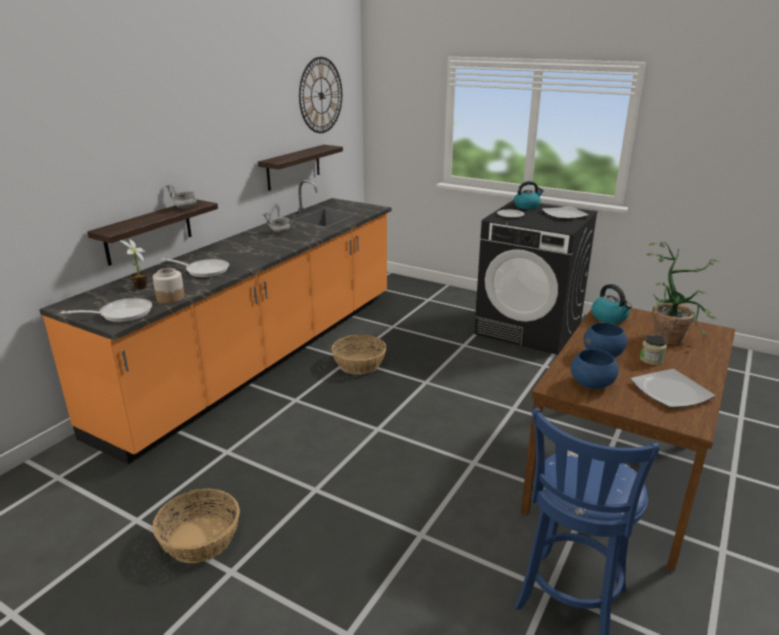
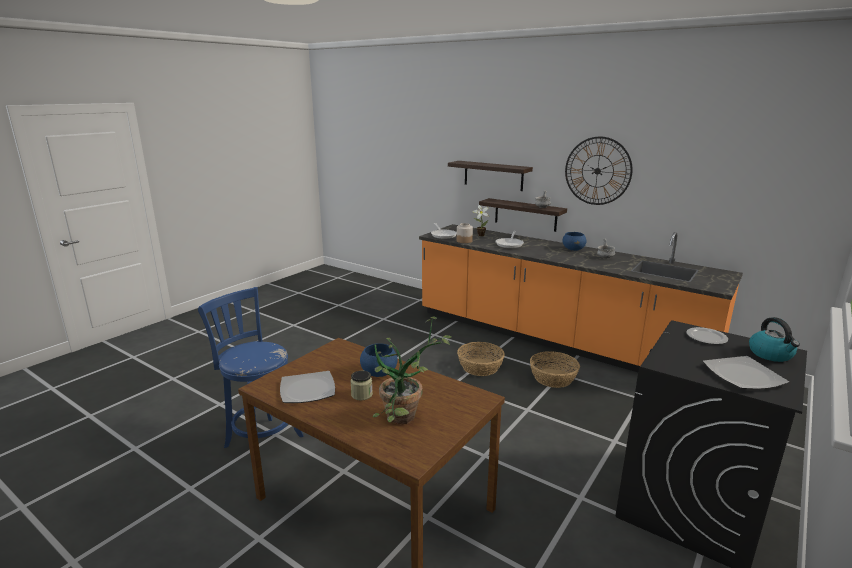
camera: 95 degrees right, 5 degrees down
(200, 539) = (364, 333): basket -> basket (480, 367)
(293, 167) = (691, 221): shelf -> shelf (493, 175)
(321, 95) = (763, 162): wall clock -> wall clock (597, 171)
(591, 384) = (335, 359): blue bowl -> blue bowl (573, 249)
(610, 317) = (457, 394): kettle -> none

